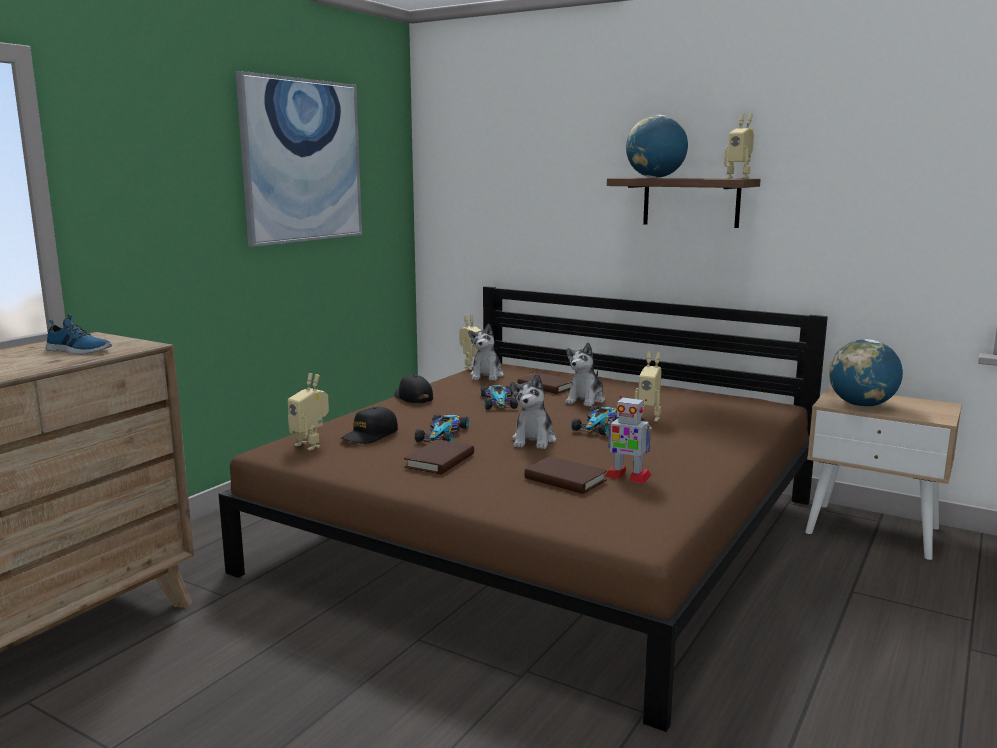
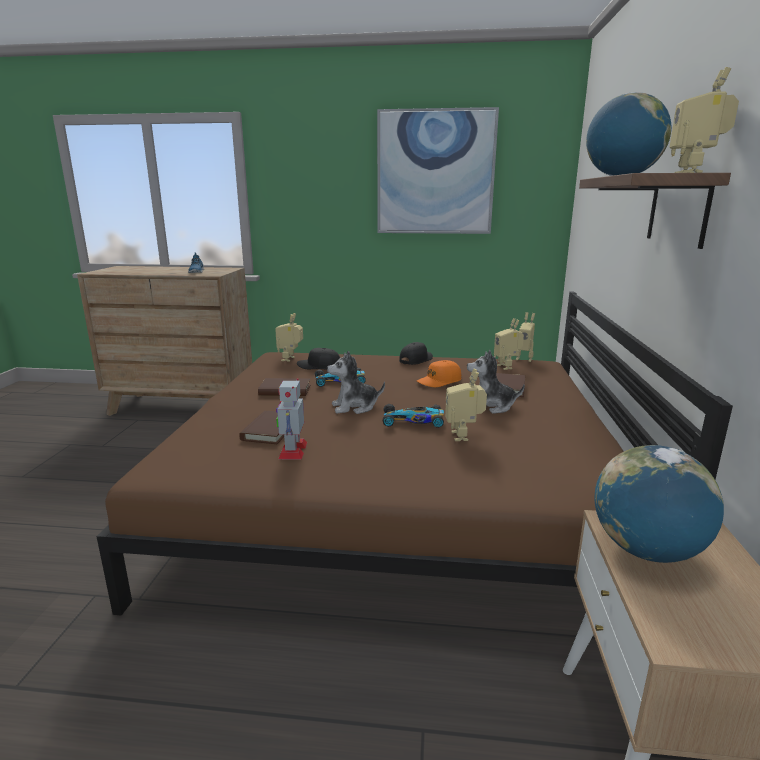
camera: 65 degrees right, 5 degrees up
(486, 376) = (506, 366): plush toy -> toy robot
(498, 401) = (439, 381): toy car -> orange cap

